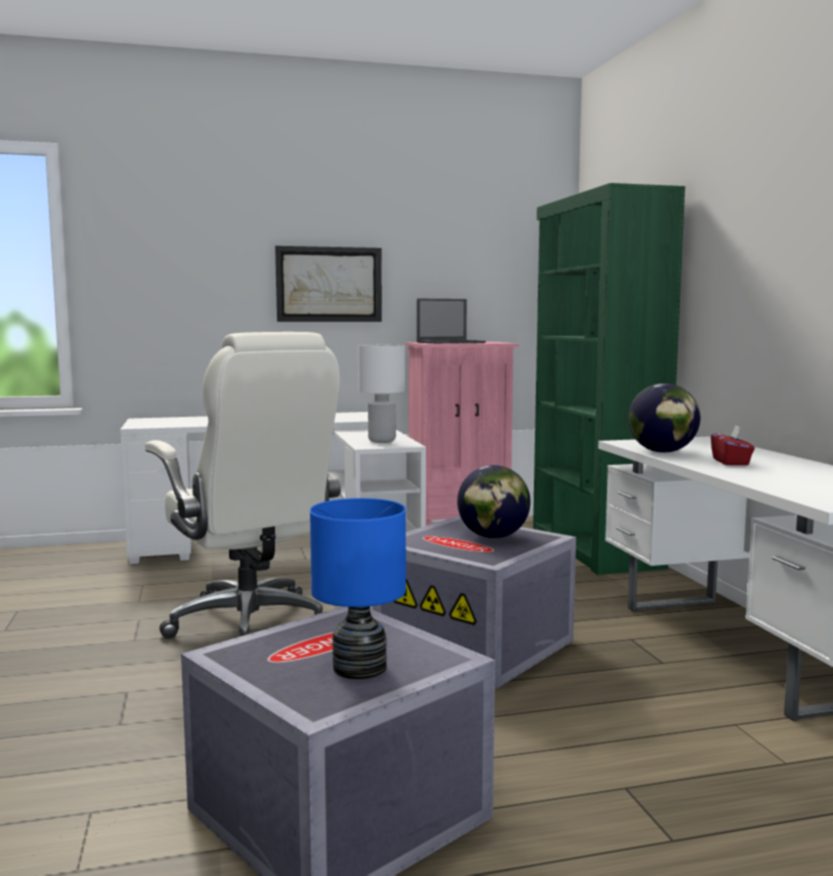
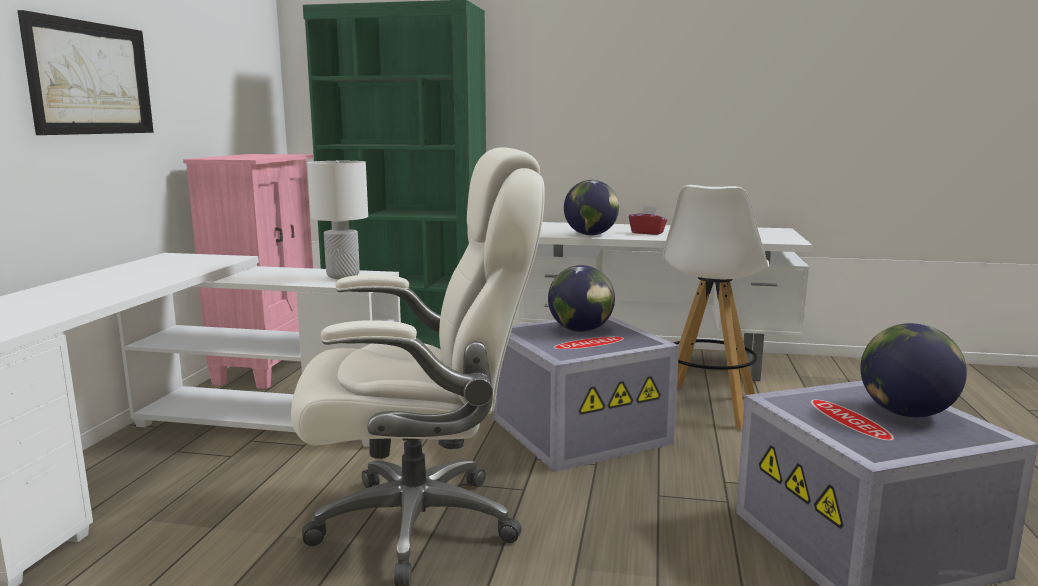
camera: 65 degrees left, 5 degrees up
(360, 668) = (905, 413): blue table lamp -> globe
(451, 342) = (246, 156): laptop -> none
(632, 695) = (706, 406): none -> white stool

